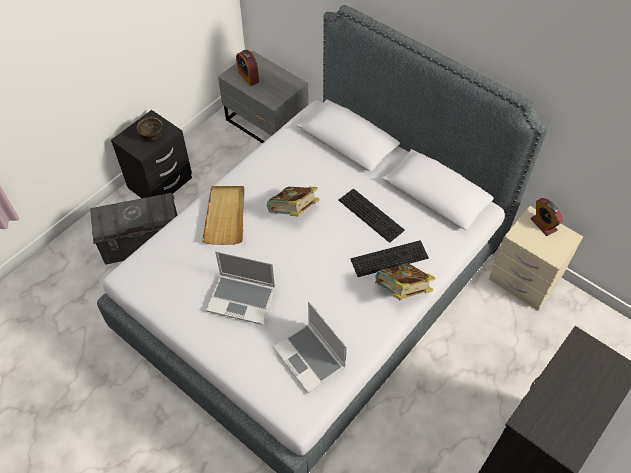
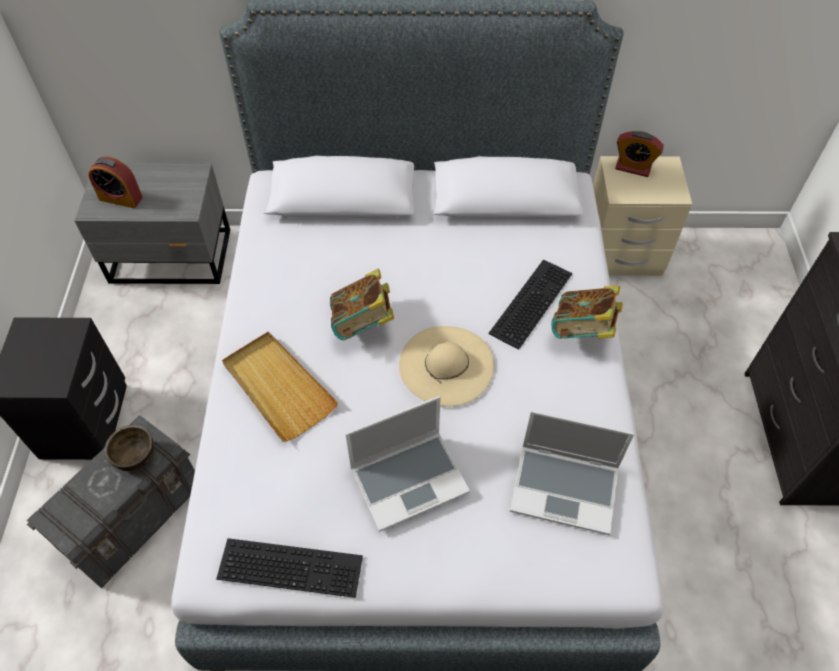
camera: 40 degrees left, 0 degrees up
(152, 135) = (50, 351): brown bowl -> brown bowl (136, 456)
(313, 259) = (446, 365): none -> beige hat
(372, 214) = (460, 265): keyboard -> keyboard (292, 565)

